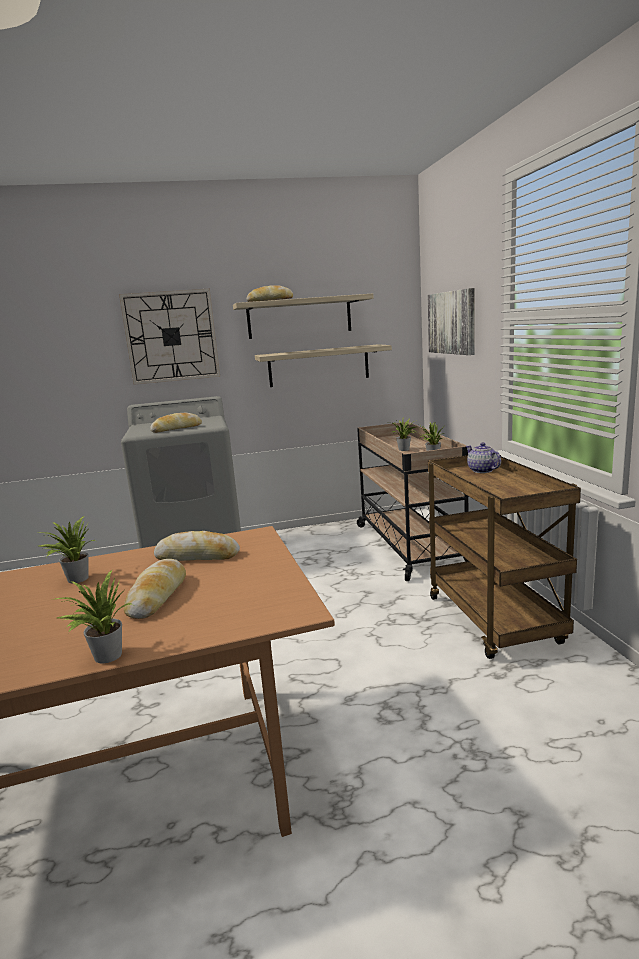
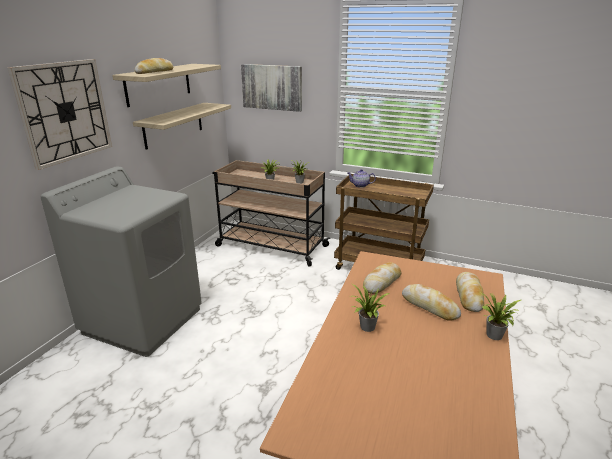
camera: 55 degrees left, 10 degrees up
(176, 429) = (147, 206): bread -> bread (469, 296)

